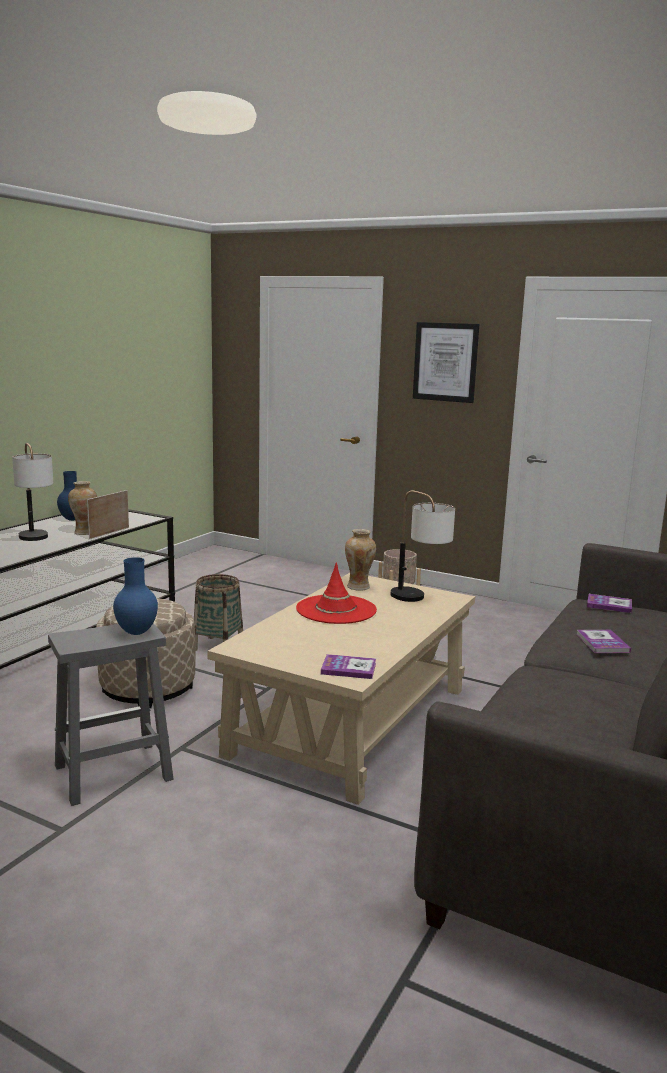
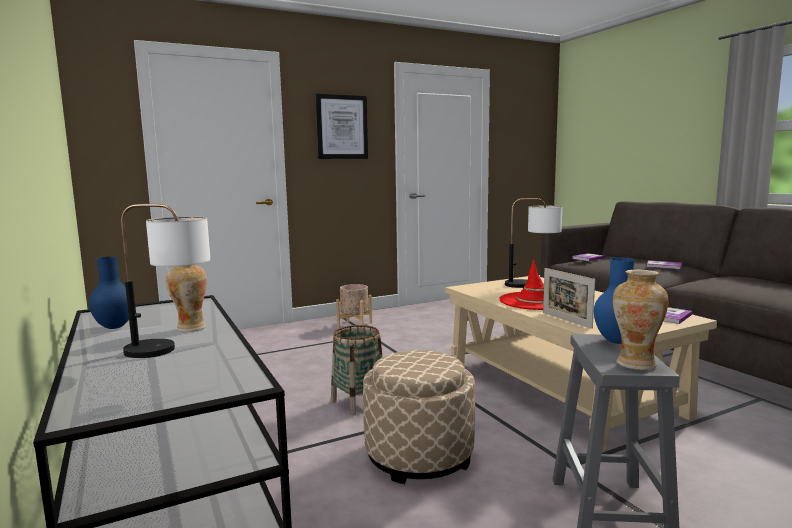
camera: 55 degrees left, 5 degrees down
(109, 533) = (220, 319): picture frame -> picture frame (566, 320)
(359, 587) = (486, 290): vase -> vase (635, 363)

